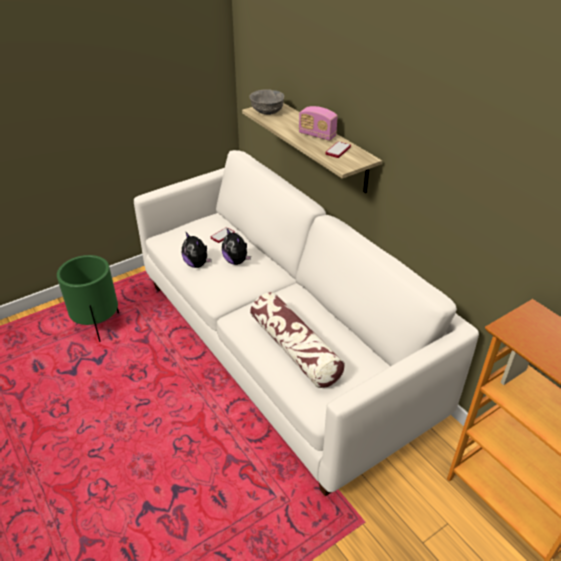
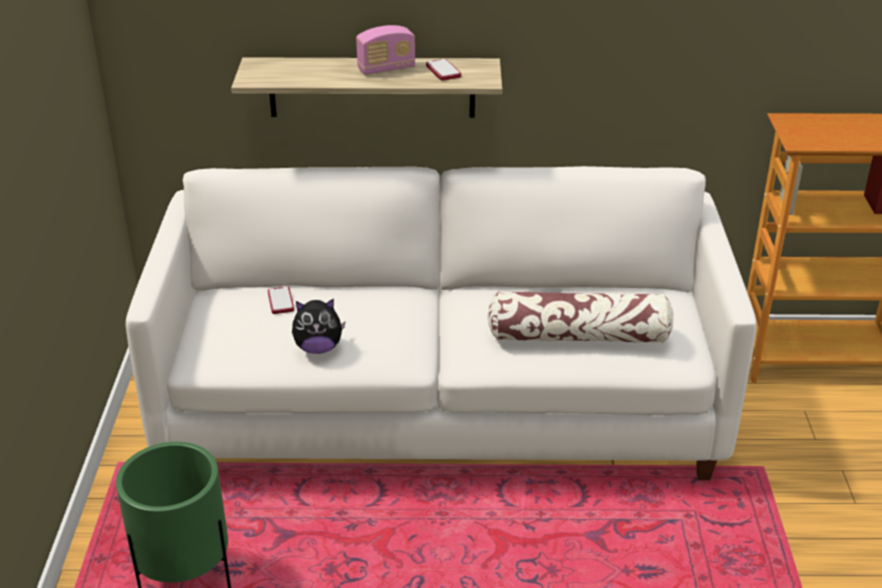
camera: 55 degrees left, 5 degrees down
(236, 261) = (358, 311): plush toy -> none
(267, 111) = (268, 74): grey bowl -> none

